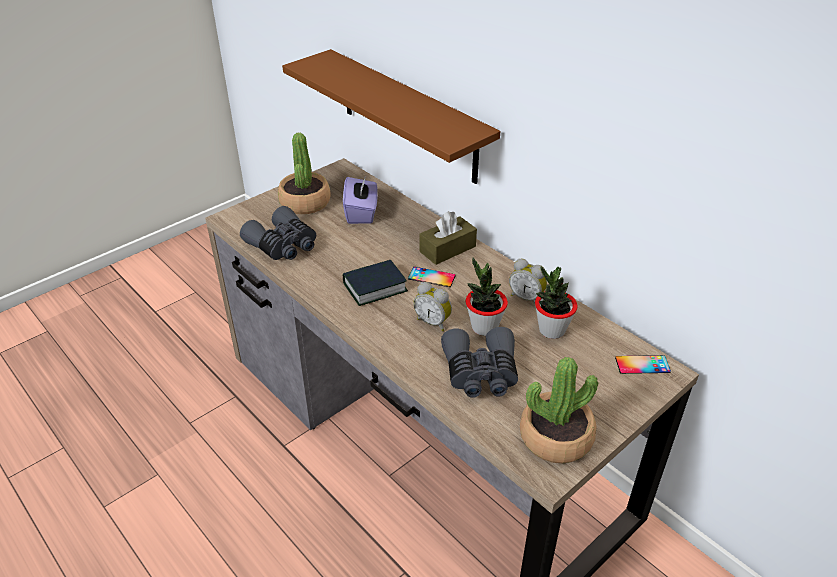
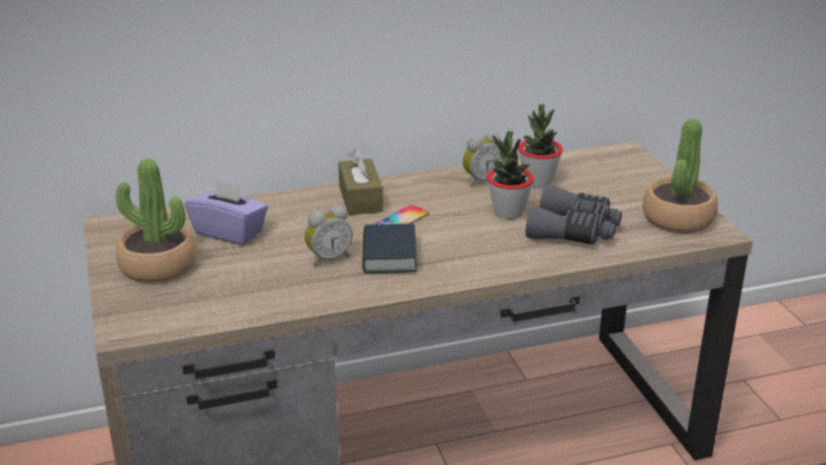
camera: 65 degrees left, 10 degrees down
(283, 245) = (241, 300): grey binoculars -> none
(408, 116) = (207, 89): brown shelf -> none
(433, 322) = (478, 236): alarm clock -> alarm clock (328, 258)
(642, 365) = (611, 158): phone -> none

